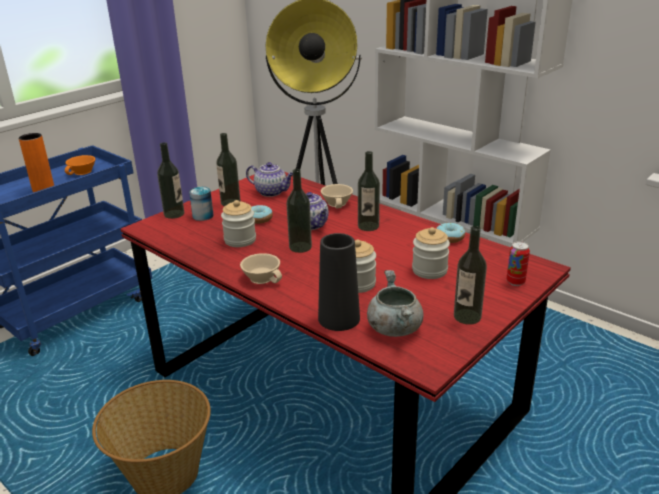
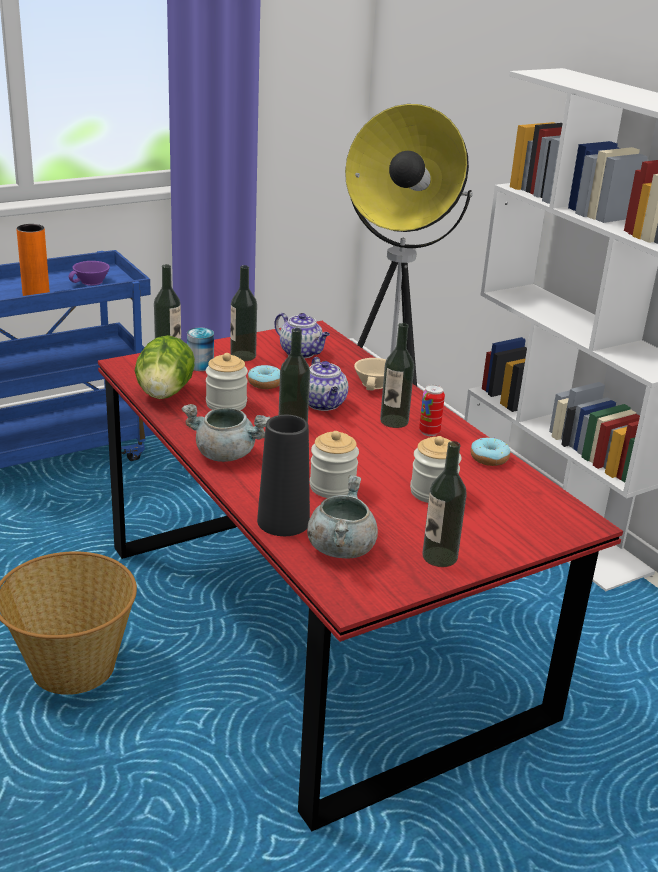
camera: 15 degrees right, 0 degrees up
(83, 172) = (91, 282): orange cup -> purple cup
(188, 242) = (165, 394): none -> lettuce
(263, 277) = (226, 454): beige cup -> grey cooking pot
(515, 282) = (533, 531): can -> can (429, 432)

